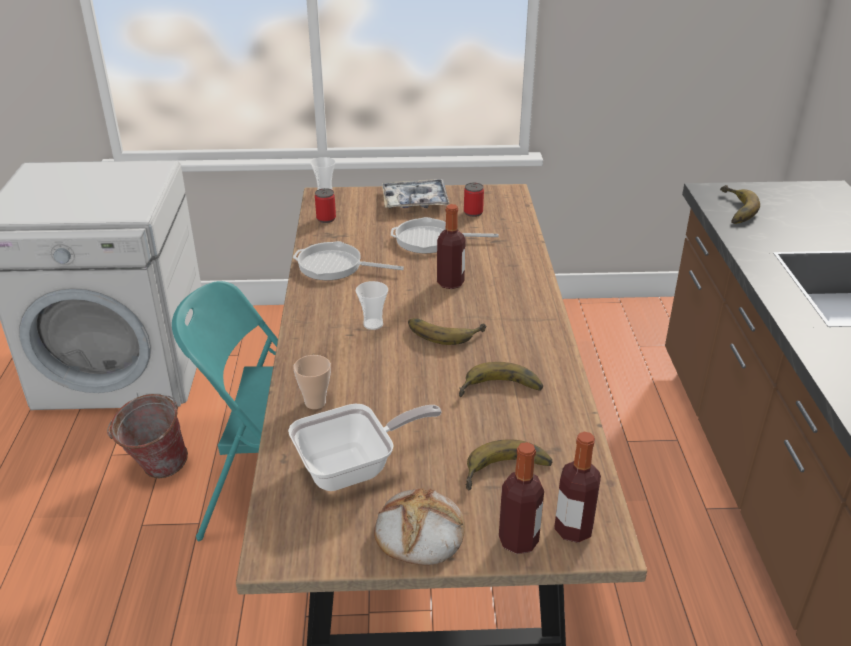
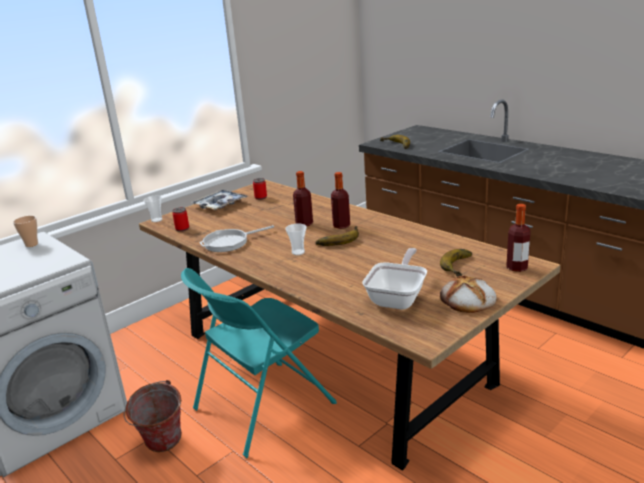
camera: 40 degrees left, 10 degrees down
(315, 402) = (331, 289): cup -> cup (31, 244)
(430, 240) = (260, 214): frying pan -> none
(501, 391) = (404, 245): banana -> none
(518, 540) = (506, 281): bottle -> bottle (341, 226)

